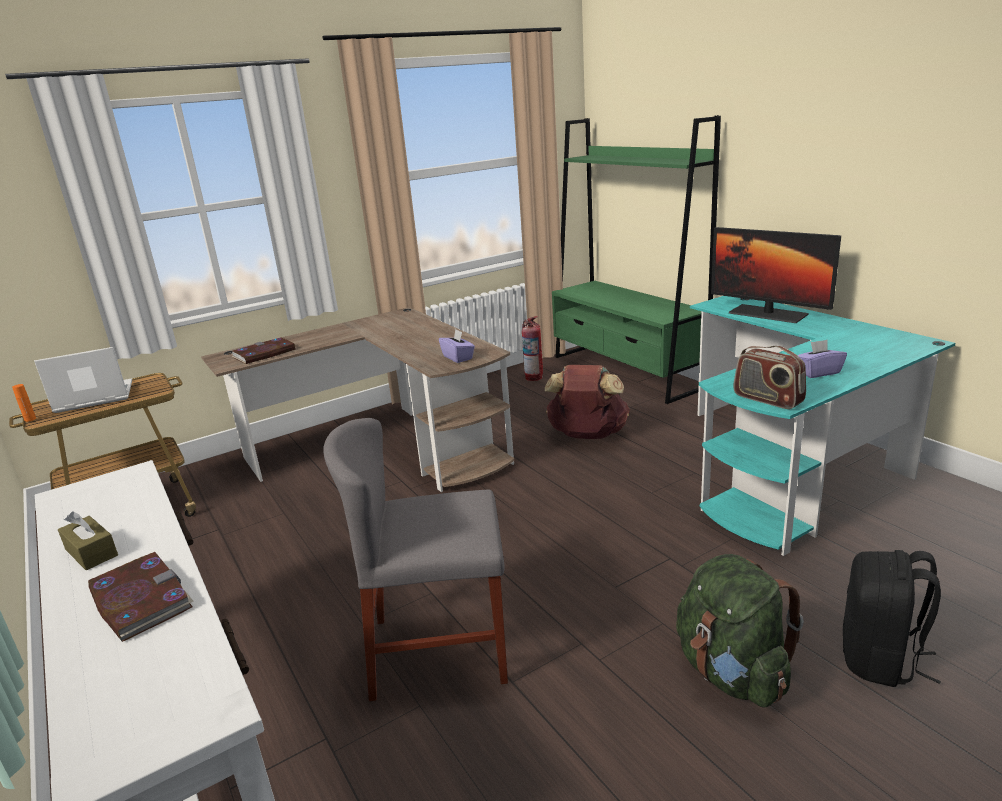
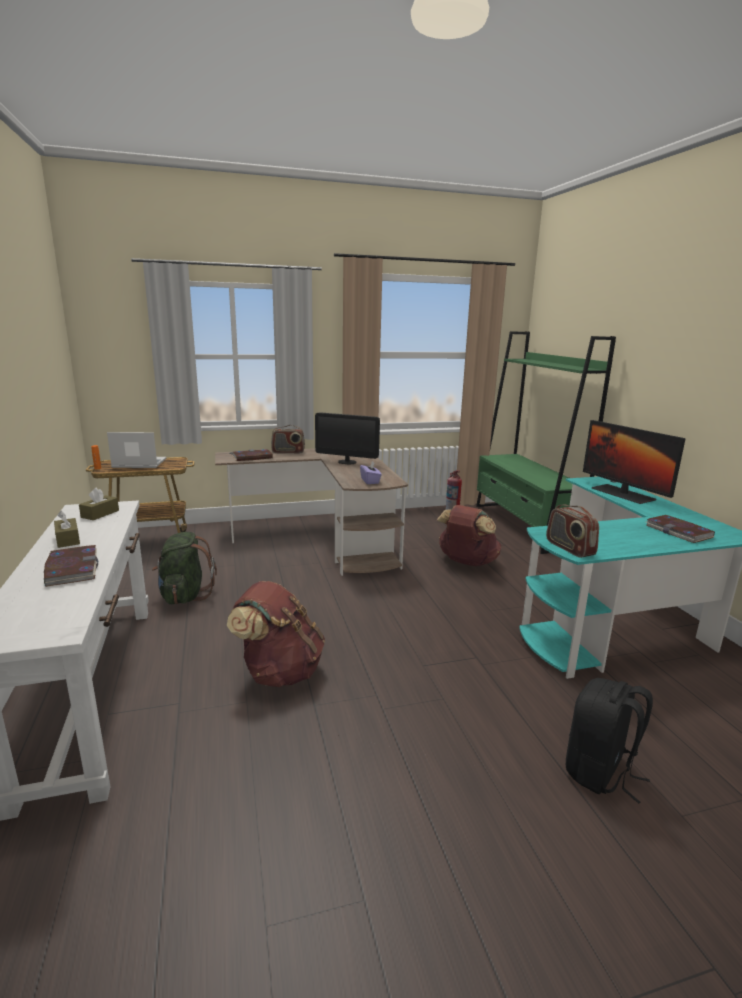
camera: 15 degrees right, 5 degrees down
(109, 496) = (100, 514): none -> brown tissue box
(310, 336) = (288, 452): none -> radio
(404, 335) = (347, 462): none -> monitor
(439, 650) = (279, 672): grey chair -> brown backpack
(732, 673) = (474, 746): green backpack -> green backpack (184, 596)
(818, 372) = (627, 539): purple tissue box -> none
(862, 350) = (679, 531): none -> book

